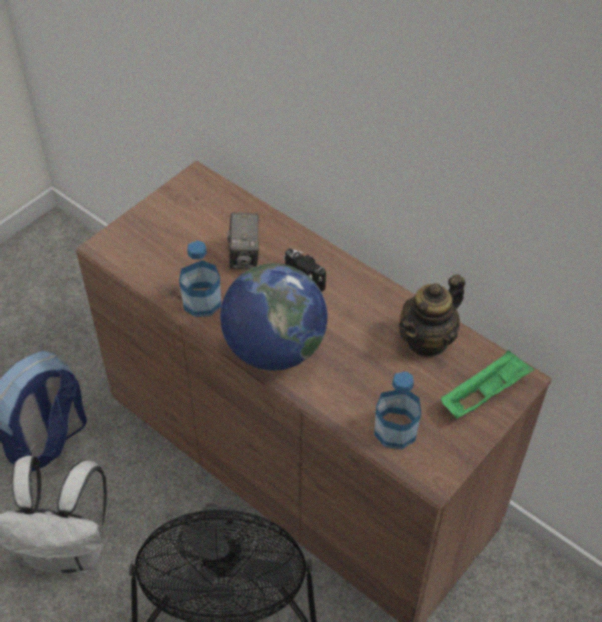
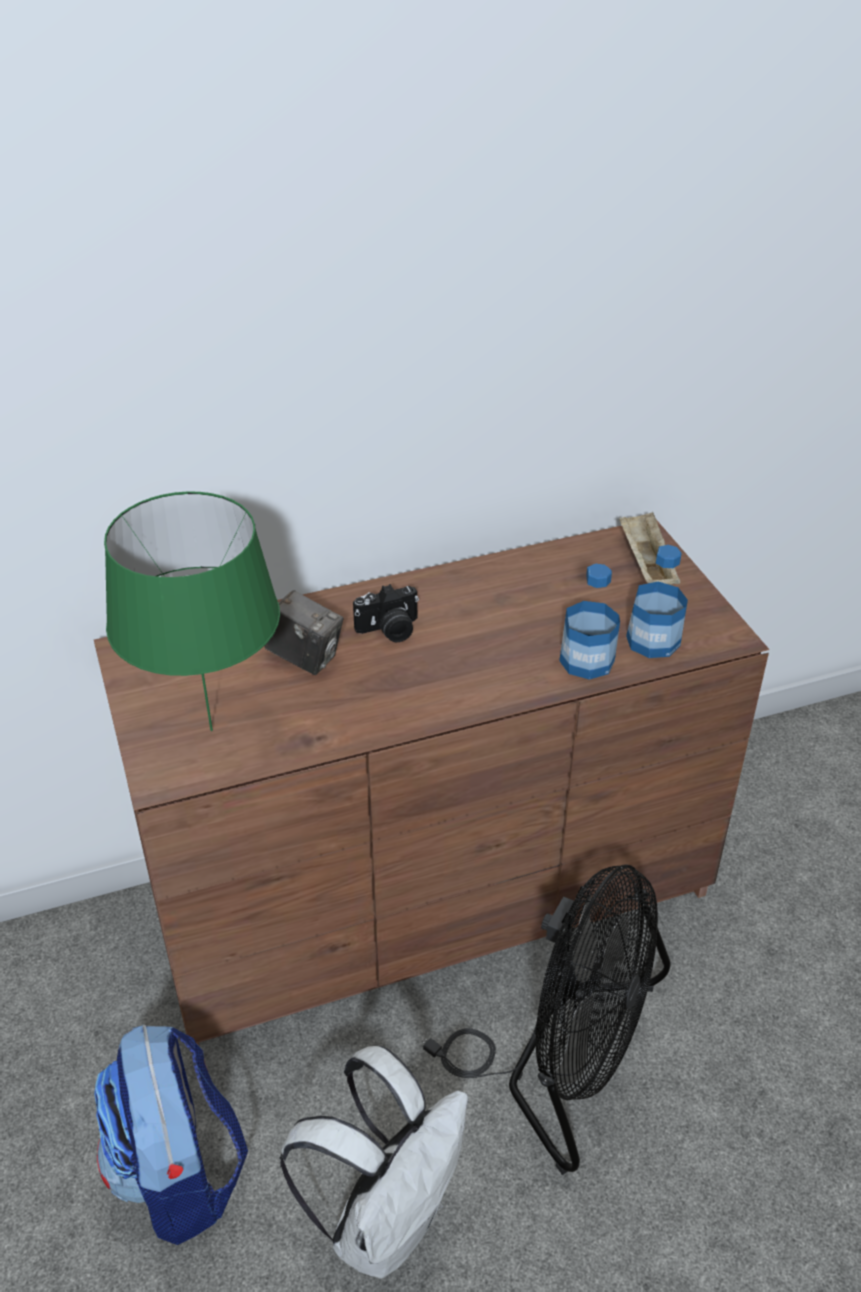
camera: 60 degrees left, 10 degrees down
(154, 247) = (210, 730): none -> green table lamp
(202, 302) = (346, 720): bottle -> bottle (586, 661)
(274, 349) = (472, 686): globe -> none
(427, 340) = (549, 572): teapot -> none
(484, 394) = (645, 564): green tray -> beige tray

